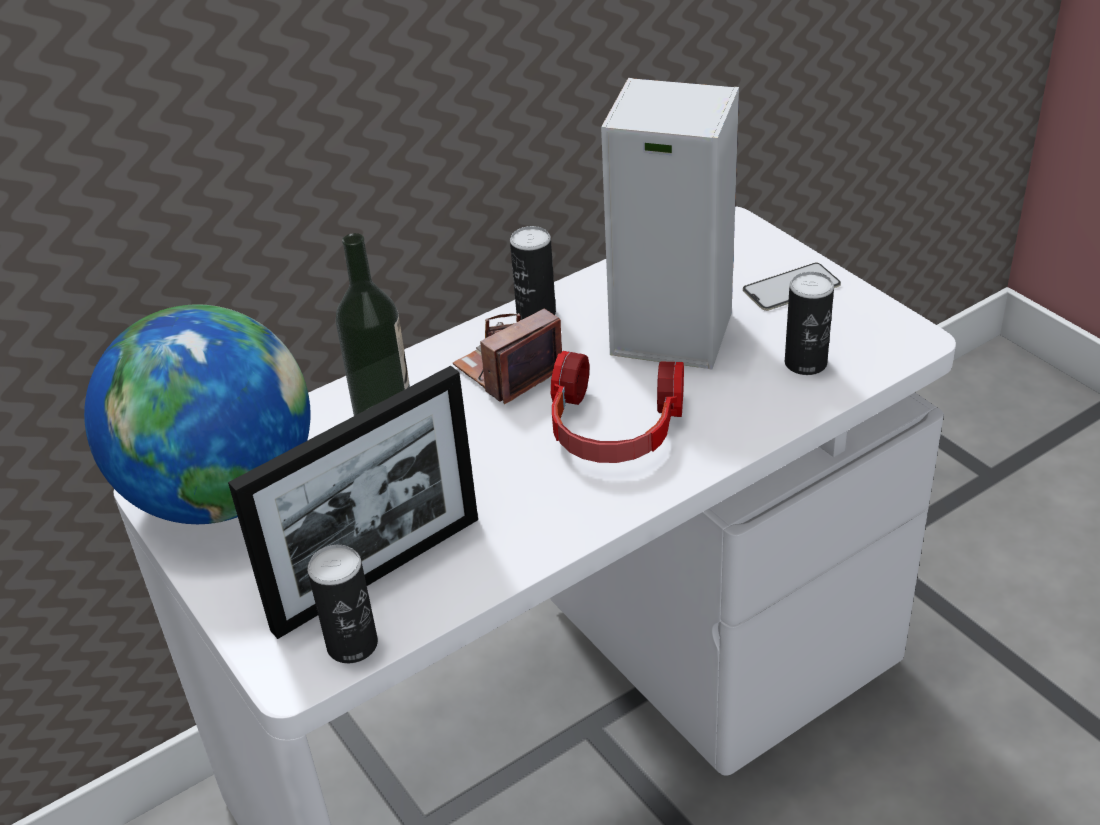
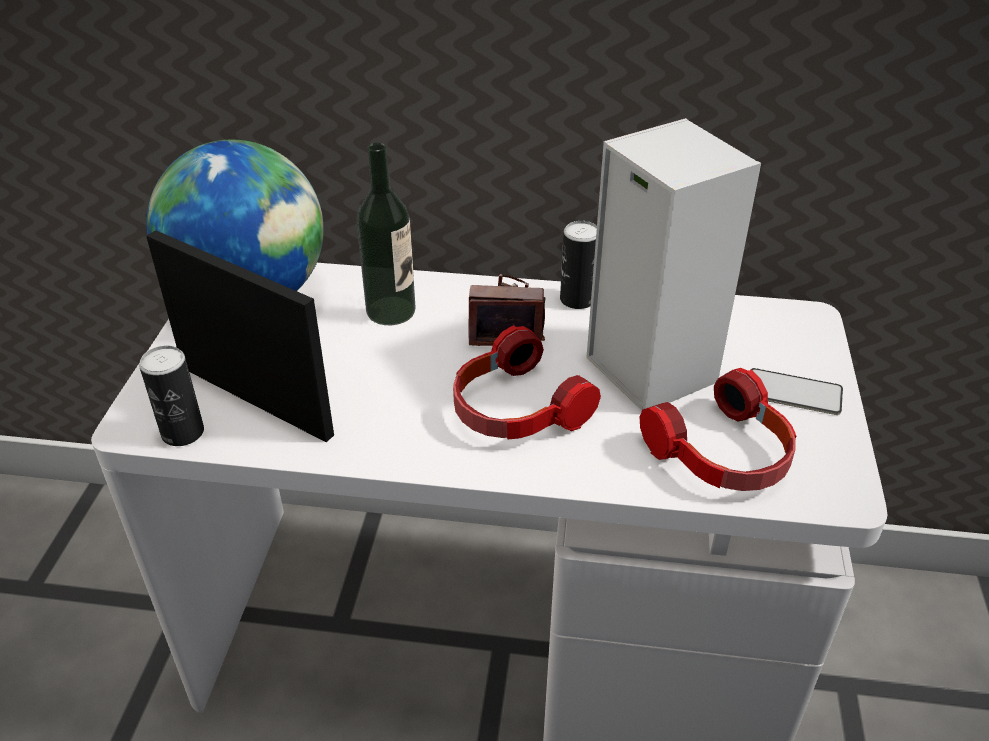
camera: 40 degrees right, 0 degrees up
(378, 573) = (255, 400): picture frame -> picture frame turned 150 degrees counterclockwise
(805, 363) = (723, 455): can -> headphones

